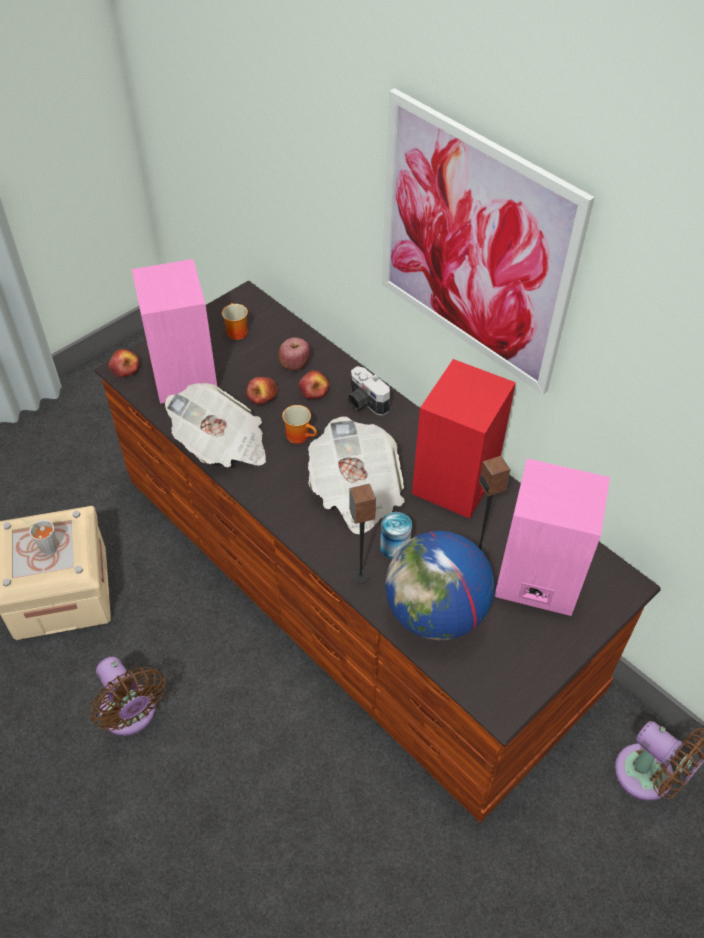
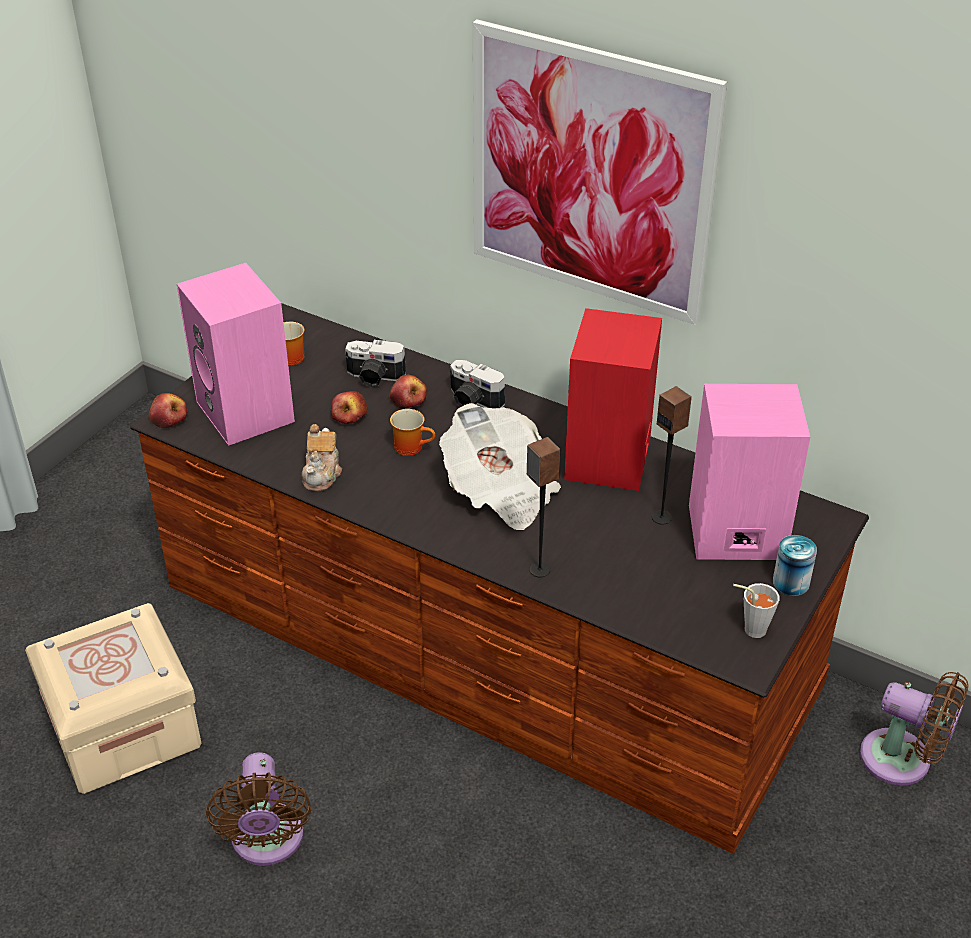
camera: 15 degrees left, 10 degrees down
(47, 547) = (110, 657): grey cup -> grey cup (750, 628)
(131, 714) = (267, 842): brown fan -> brown fan turned 45 degrees clockwise
(222, 445) = (322, 473): newspaper -> teapot
(294, 364) = (374, 377): apple -> camera
(394, 547) = (567, 534): can -> can (791, 582)
(435, 613) = (638, 588): globe -> none

